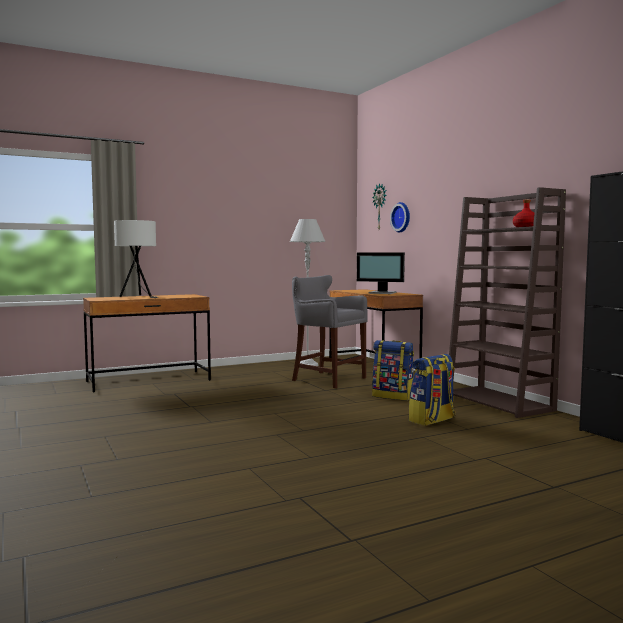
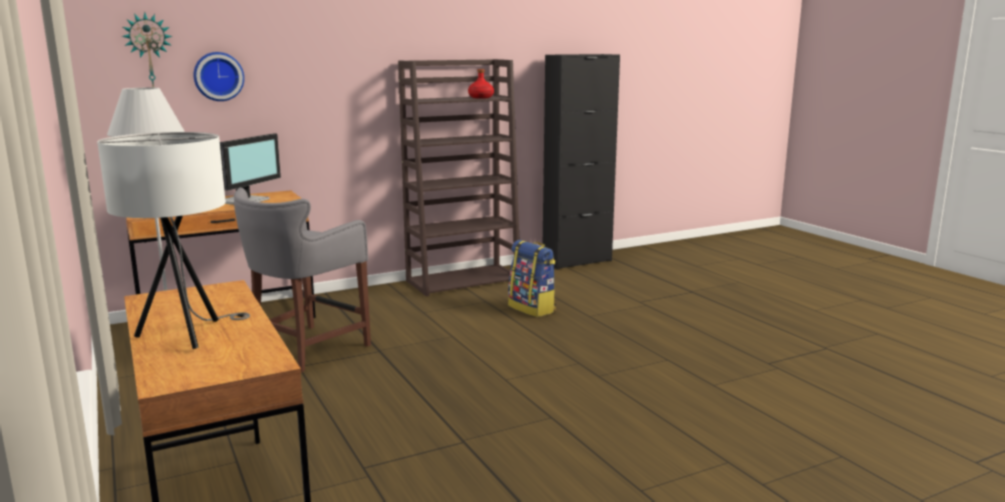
camera: 90 degrees left, 10 degrees up
(393, 396) = (427, 318): backpack -> none

